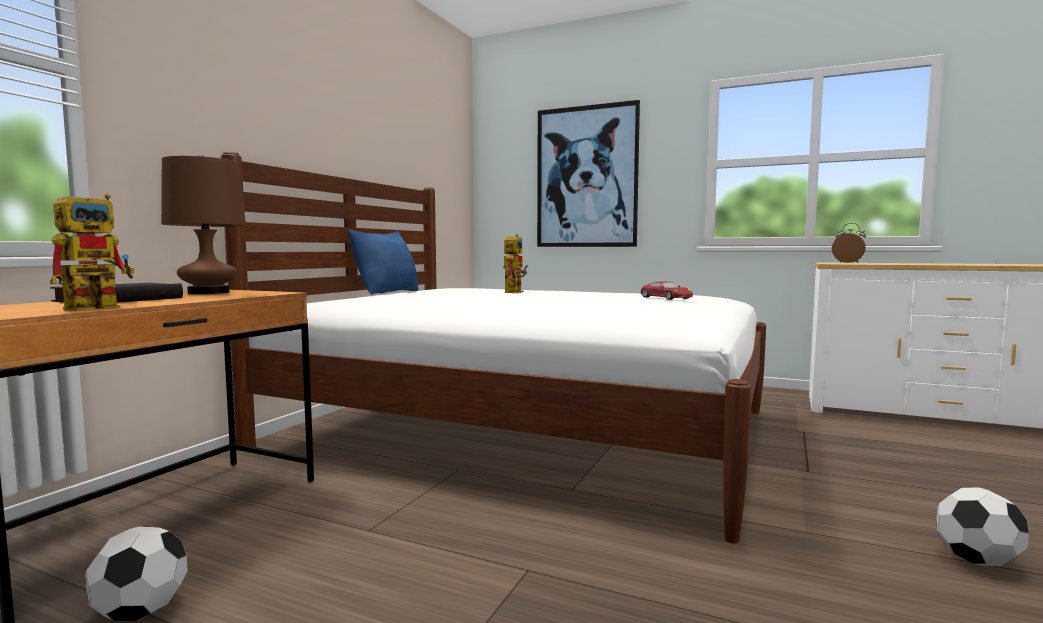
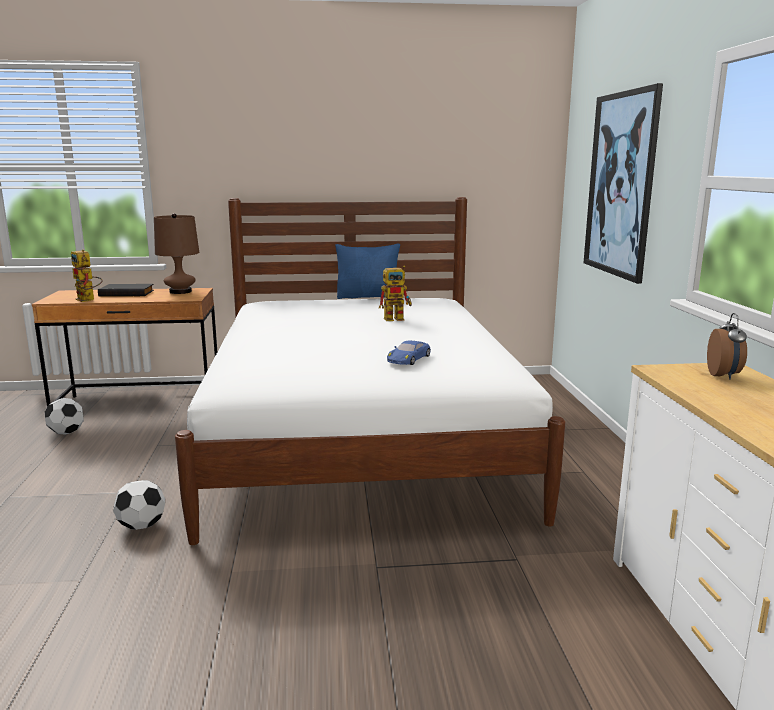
camera: 60 degrees right, 10 degrees up
(101, 307) = (89, 300): toy robot -> toy robot turned 45 degrees clockwise
(665, 298) = (409, 358): red toy car -> blue toy car
(977, 561) = (217, 651): football -> football (141, 526)

